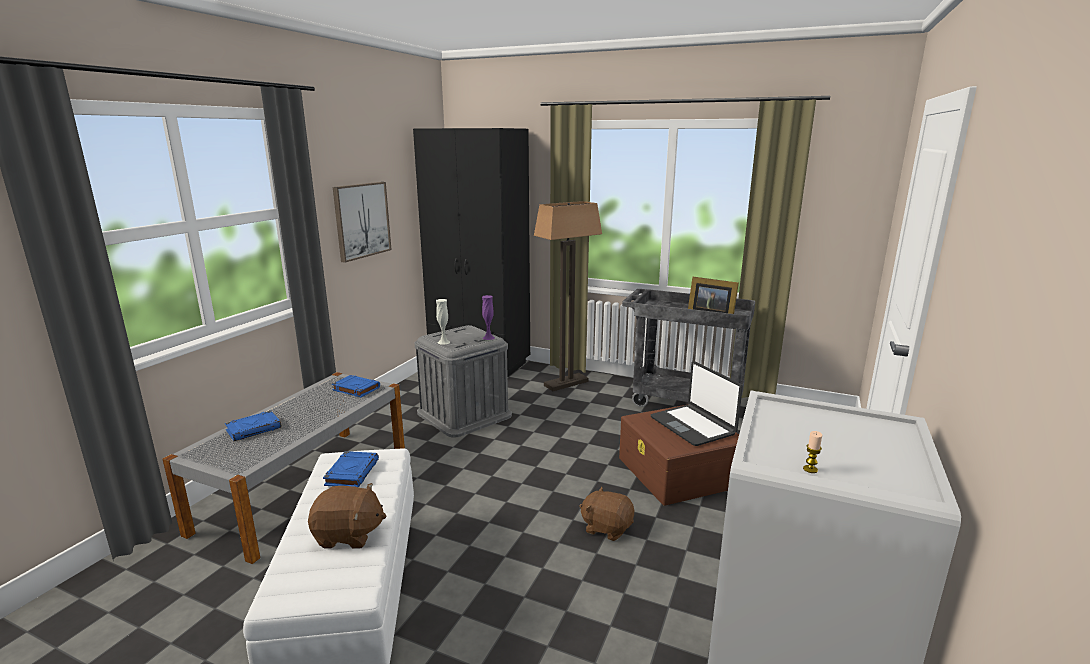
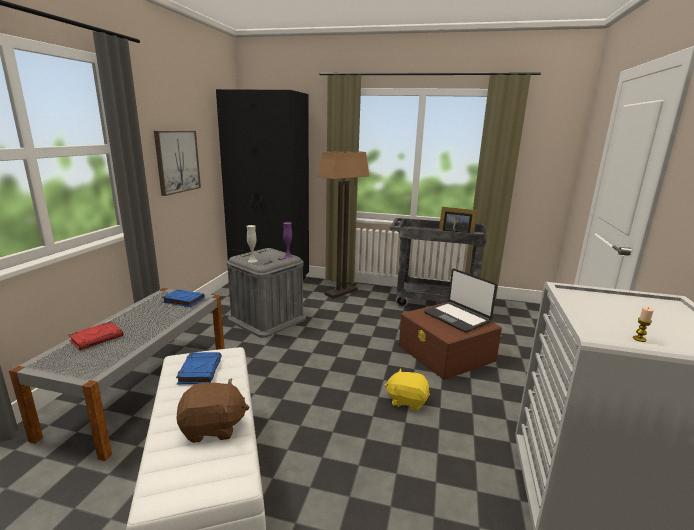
camera: 10 degrees left, 0 degrees up
(254, 429) = (97, 338): blue book -> red book
(607, 528) = (407, 401): brown plush toy -> yellow plush toy

